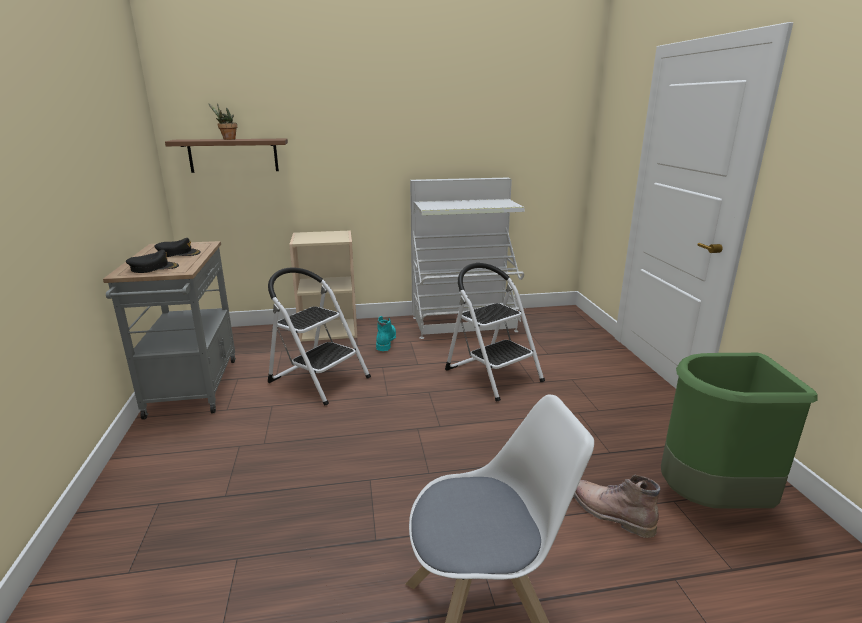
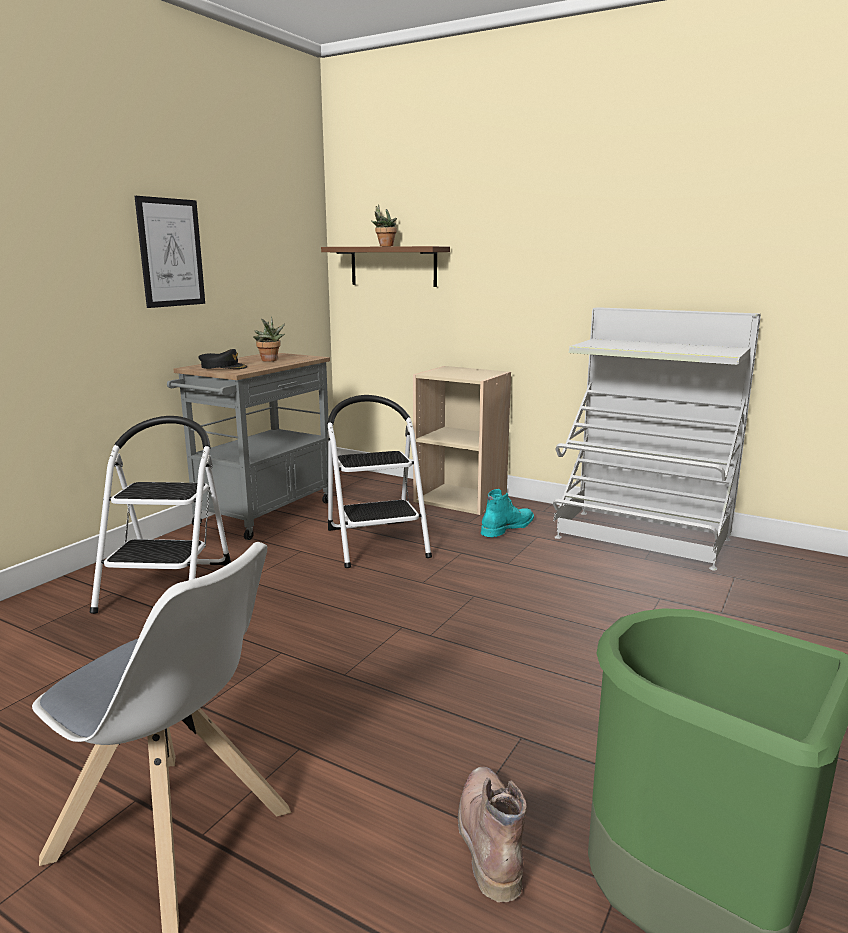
camera: 40 degrees right, 5 degrees down
(77, 163) = (171, 253): none -> picture
(178, 253) = (270, 360): black cap -> potted plant
(491, 374) = (587, 606): step ladder -> step ladder (169, 585)

